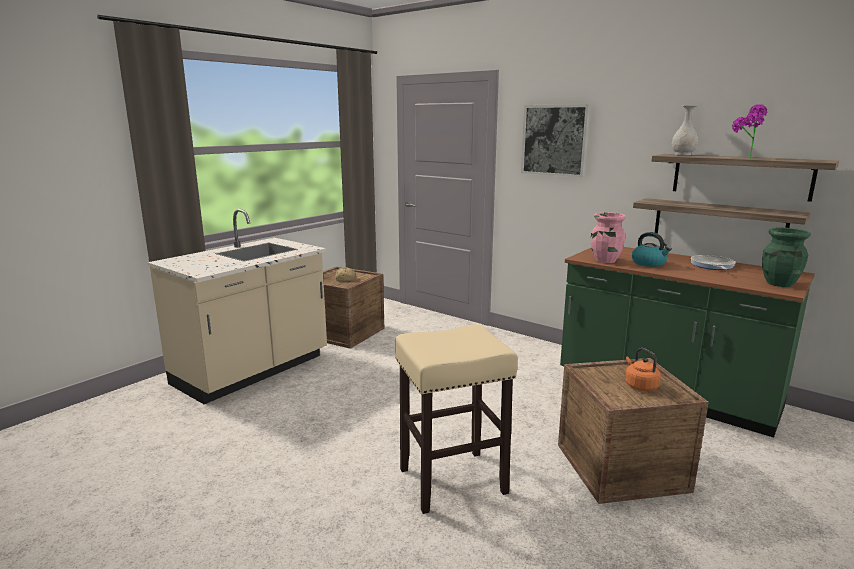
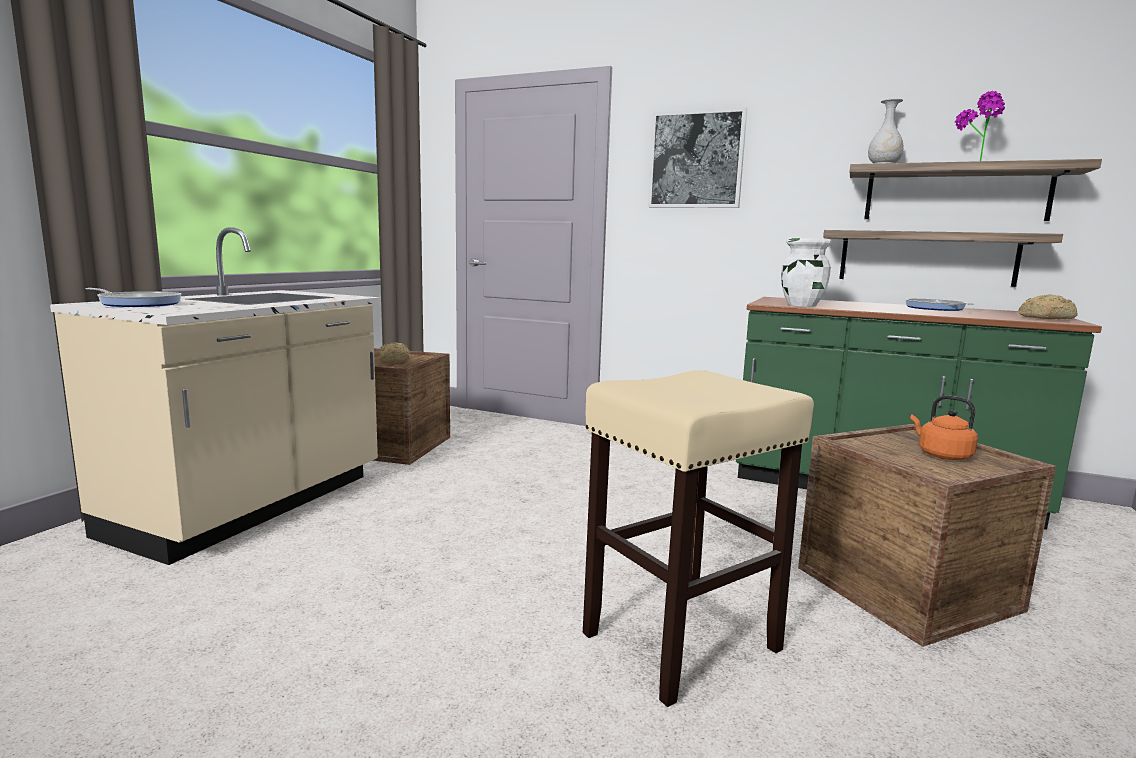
camera: 15 degrees left, 5 degrees down
(189, 261) = (138, 303): none -> frying pan
(605, 260) = (801, 305): pink vase -> white vase
(649, 263) = (859, 307): kettle -> none
(778, 283) = (1044, 318): green vase -> bread

